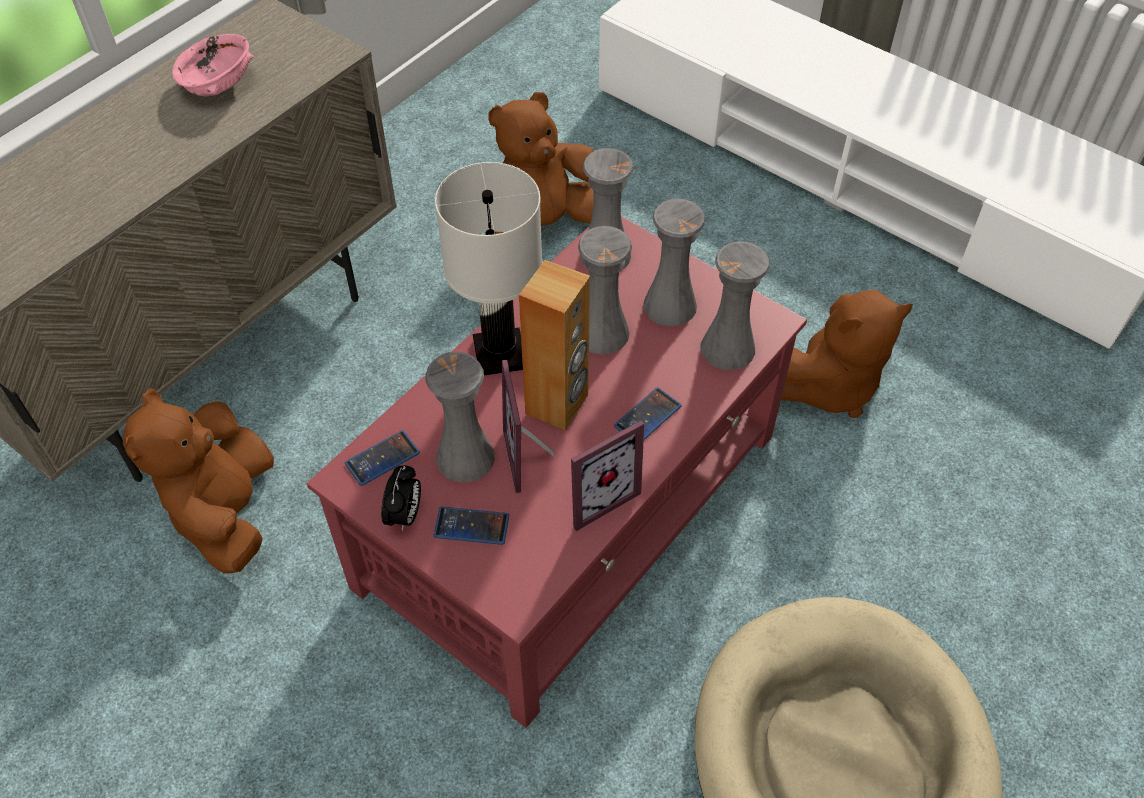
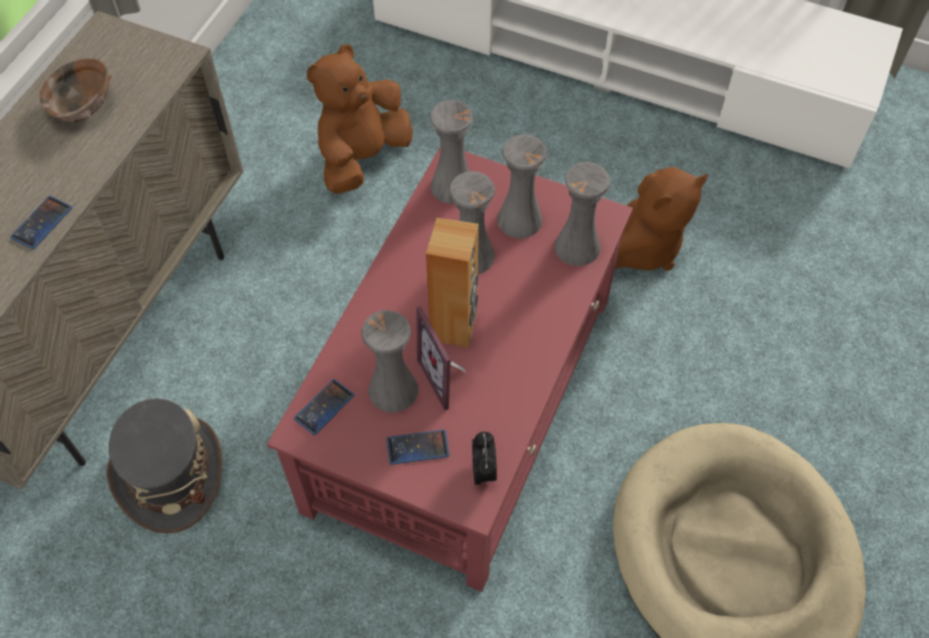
camera: 15 degrees left, 5 degrees up
(218, 84) = (83, 106): pink bowl -> brown bowl
(225, 511) = (170, 473): brown plush toy -> grey hat
(405, 515) = (359, 452): alarm clock -> alarm clock (484, 471)
(500, 354) = (393, 293): white table lamp -> none
(596, 496) = (510, 397): picture frame -> none
(647, 416) = (530, 320): phone -> phone (42, 223)

